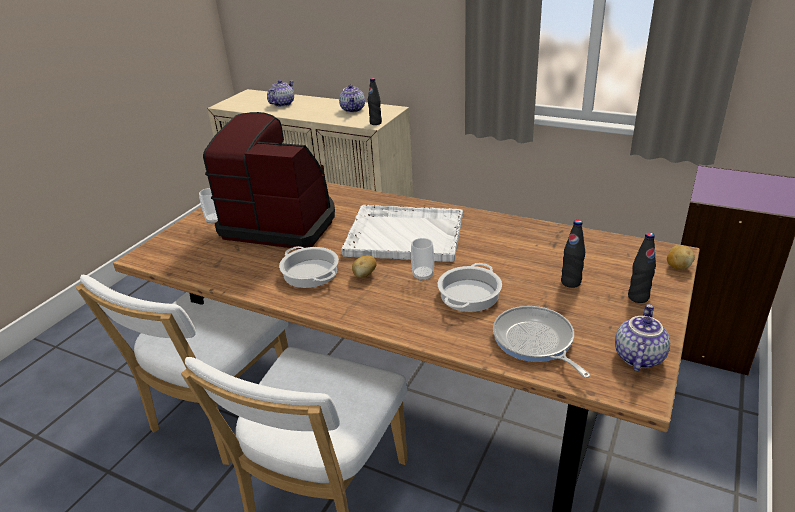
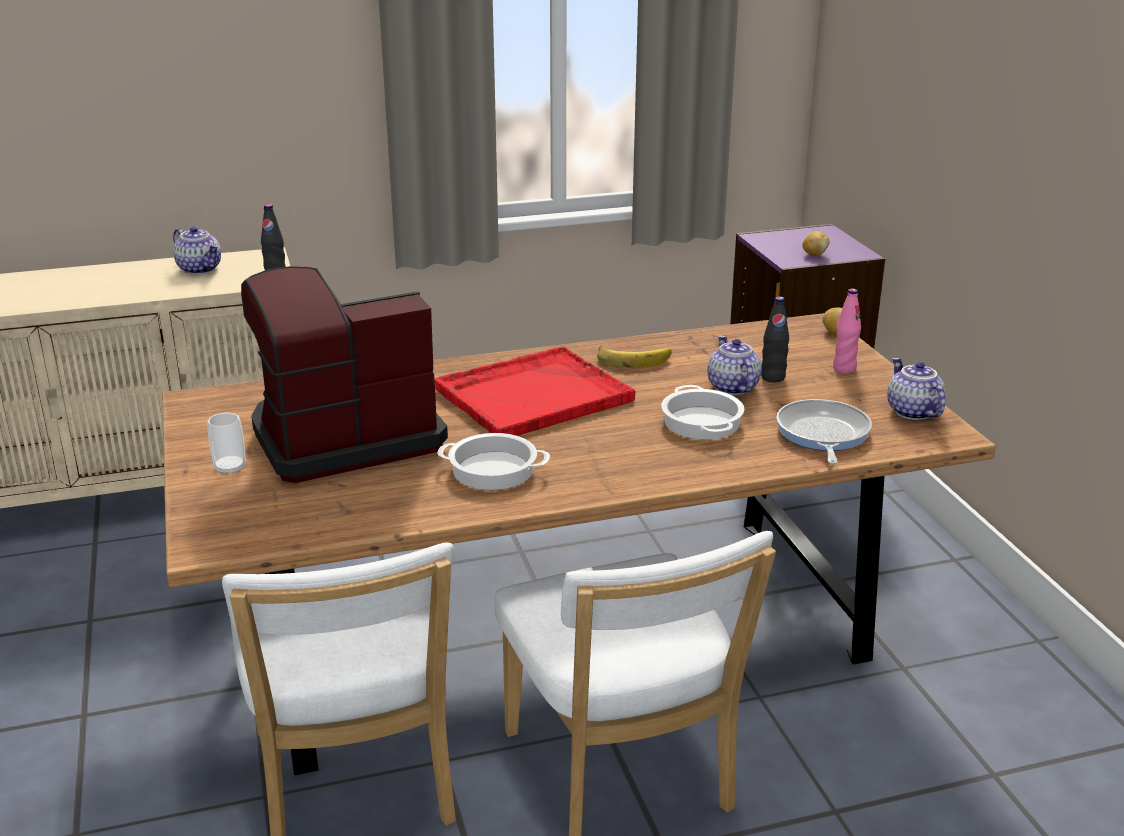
camera: 45 degrees left, 5 degrees down
(282, 104) = (47, 288): teapot -> teapot (732, 387)
(364, 275) = (562, 448): potato -> potato (814, 254)
(403, 235) = (532, 396): white tray -> red tray
(423, 276) = (626, 424): cup -> none
(499, 232) = (633, 358): none -> banana
(535, 342) = (822, 435): frying pan -> frying pan turned 75 degrees clockwise
(638, 297) = (844, 368): black bottle -> pink bottle

